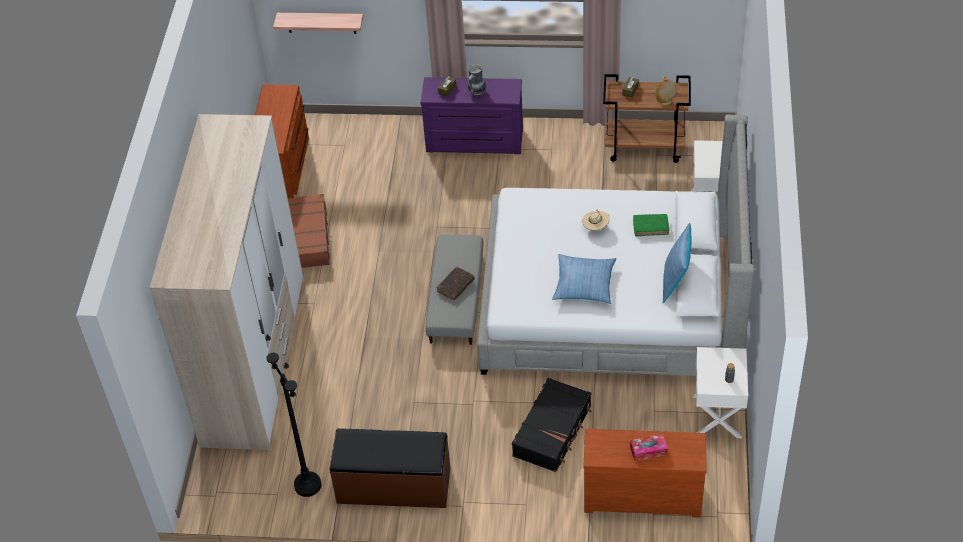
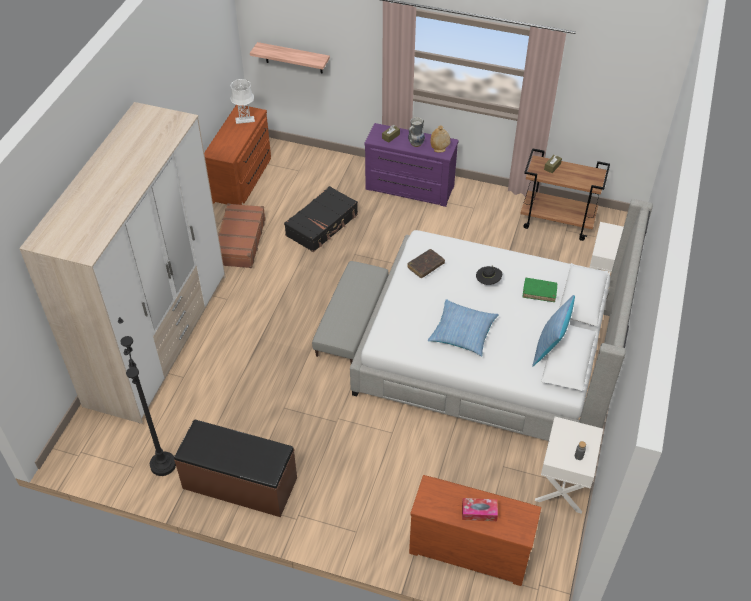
camera: 10 degrees right, 0 degrees up
(279, 101) = (245, 120): none -> white table lamp
(455, 286) = (350, 309): brown book -> brown book (425, 266)
(553, 431) = (402, 464): black suitcase -> black suitcase (322, 225)
(595, 227) = (488, 282): beige hat -> black hat
(665, 102) = (581, 183): beige vase -> beige vase (439, 150)

